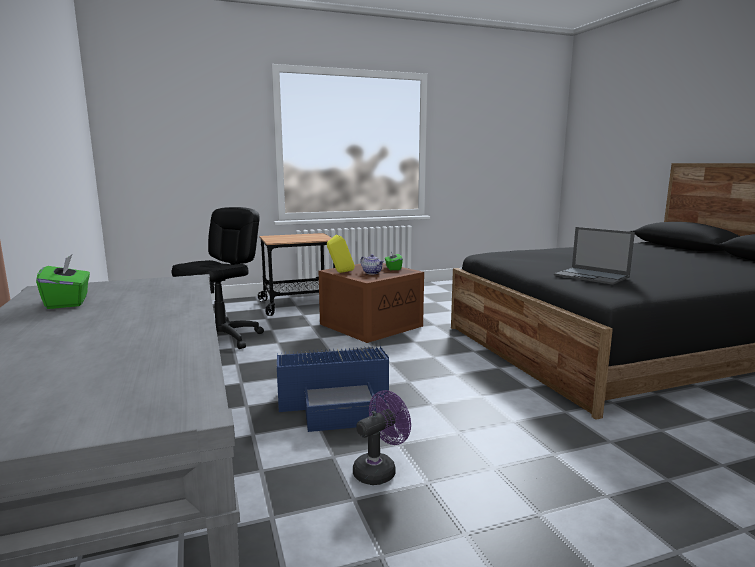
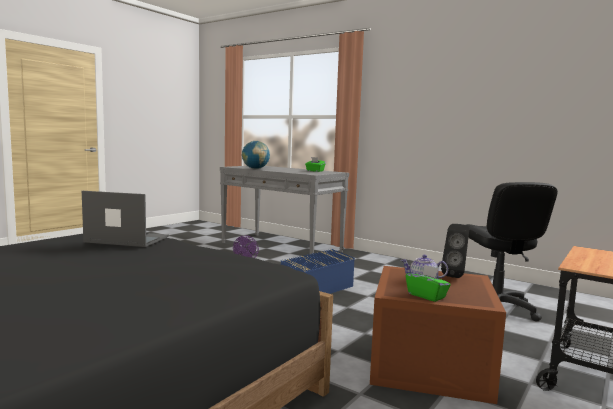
camera: 145 degrees right, 5 degrees down
(169, 348) = (255, 168): none -> globe
(340, 272) = (455, 275): yellow speaker -> black speaker

